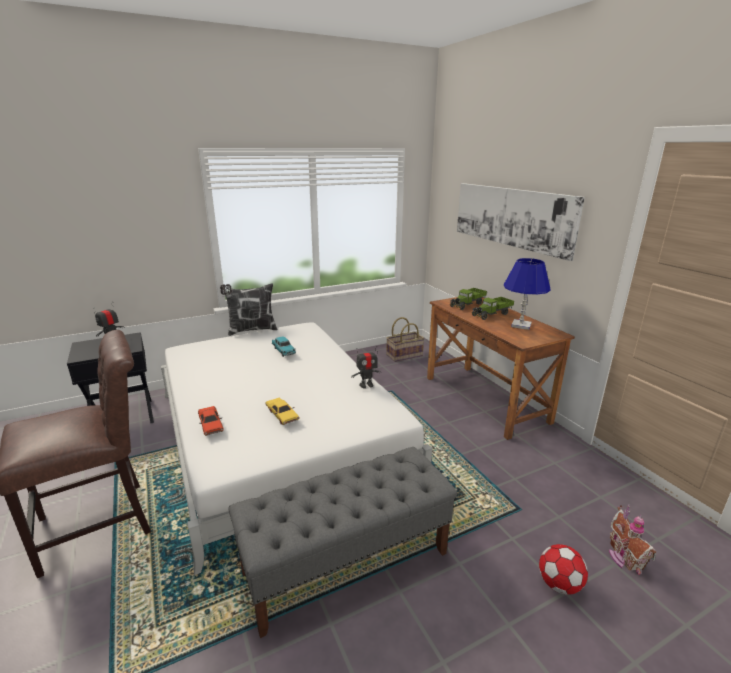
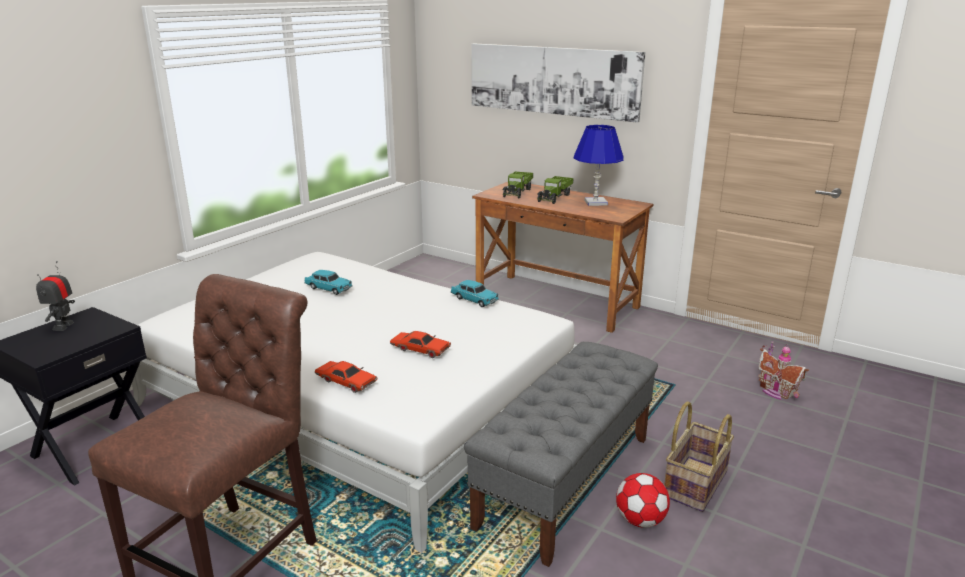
camera: 30 degrees left, 0 degrees up
(251, 330) = (243, 277): pillow -> none
(282, 415) = (420, 350): yellow toy car -> red toy car
(366, 385) = (474, 300): toy robot -> turquoise toy car
(404, 355) = (424, 278): basket -> basket (694, 483)
(559, 584) = (748, 427): football -> football (640, 520)

